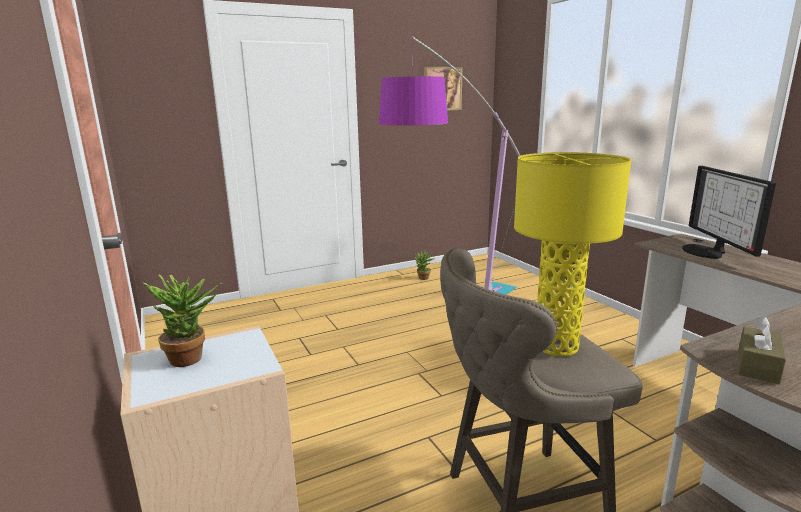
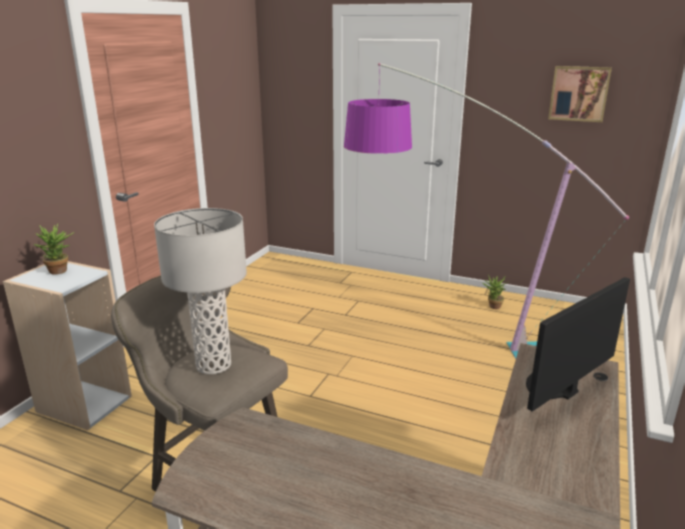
camera: 50 degrees right, 5 degrees up
(555, 346) = (213, 364): yellow table lamp -> white table lamp
(757, 365) = (231, 445): brown tissue box -> none

